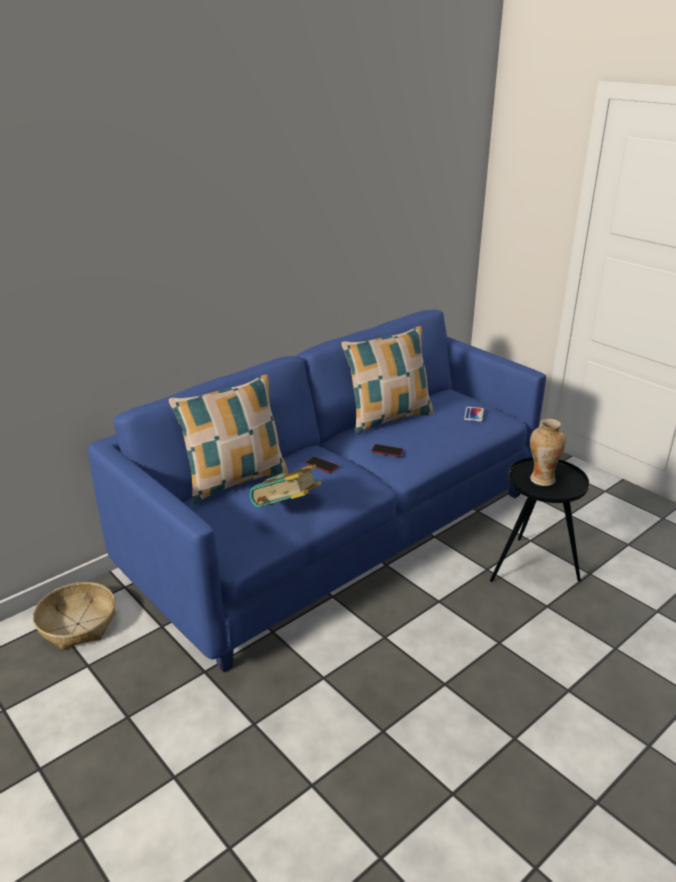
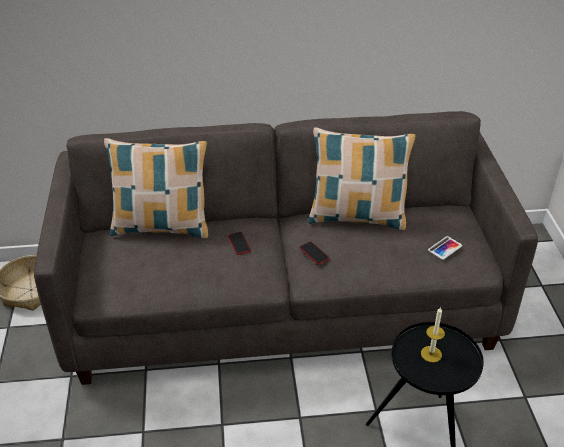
camera: 35 degrees right, 10 degrees up
(287, 510) = (166, 275): book -> none
(338, 532) = (282, 304): blue sofa -> grey sofa
(541, 479) = (431, 354): vase -> candle

